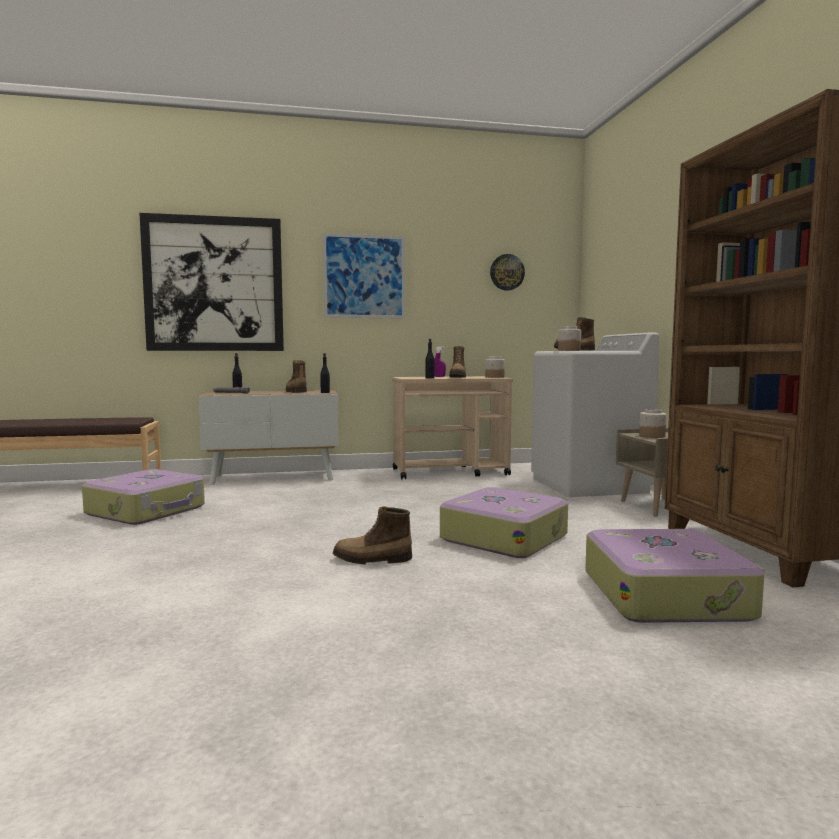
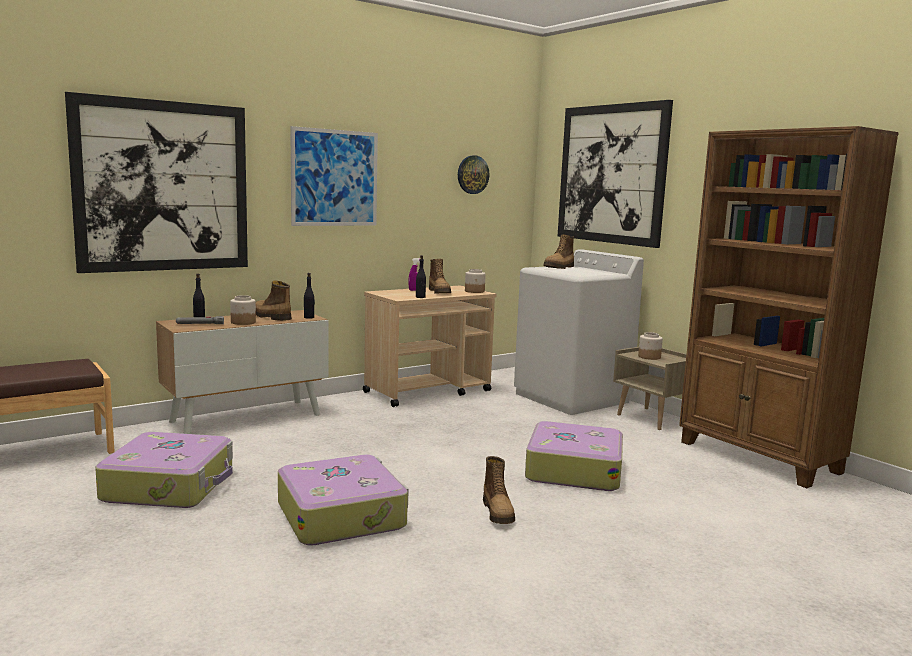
camera: 25 degrees left, 5 degrees up
(372, 560) = (498, 513): boot -> boot turned 75 degrees counterclockwise
(568, 350) = (565, 272): jar -> jar (243, 322)
(635, 253) = (611, 174): none -> picture
(666, 594) = (742, 509): suitcase -> suitcase (342, 515)

